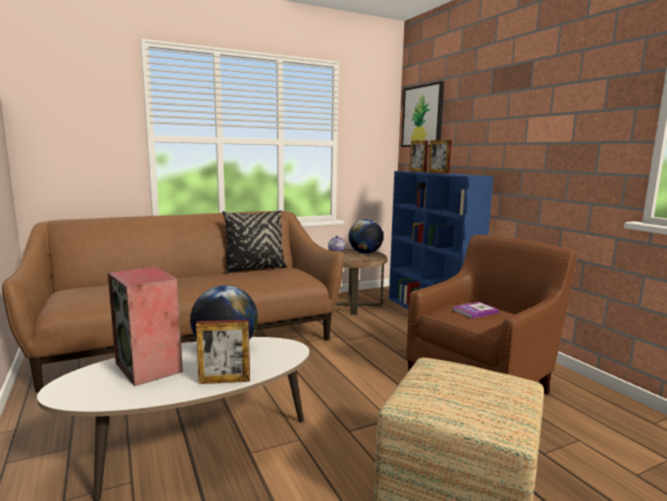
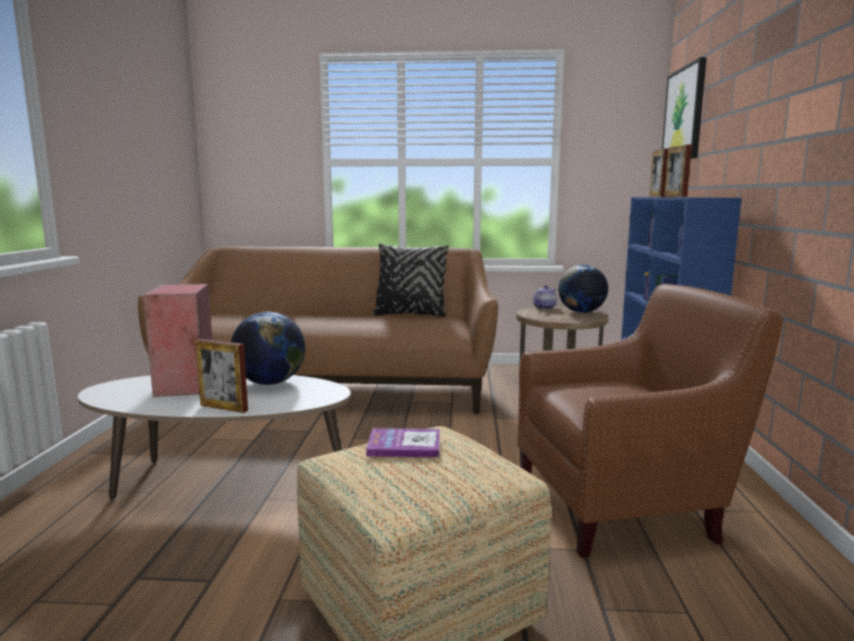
camera: 30 degrees right, 0 degrees up
(475, 311) = (606, 392): book -> book (404, 445)

